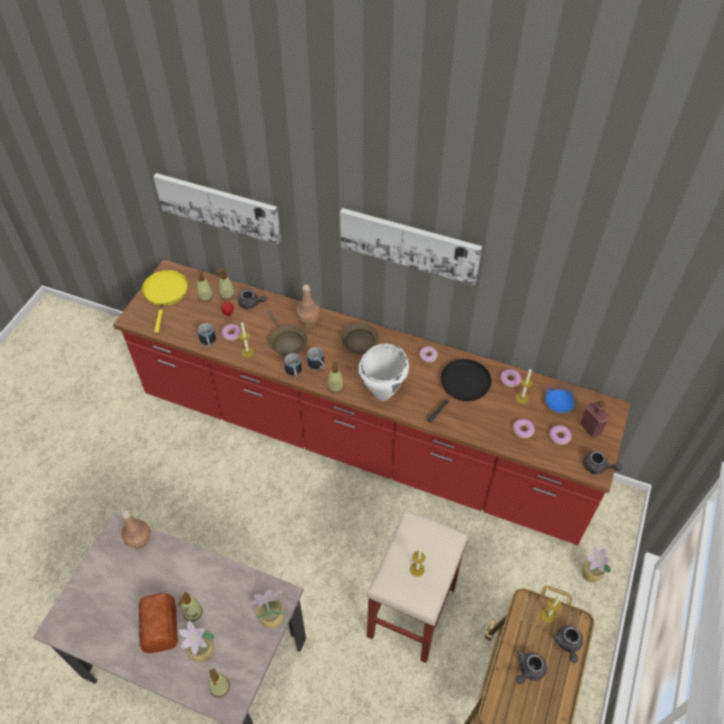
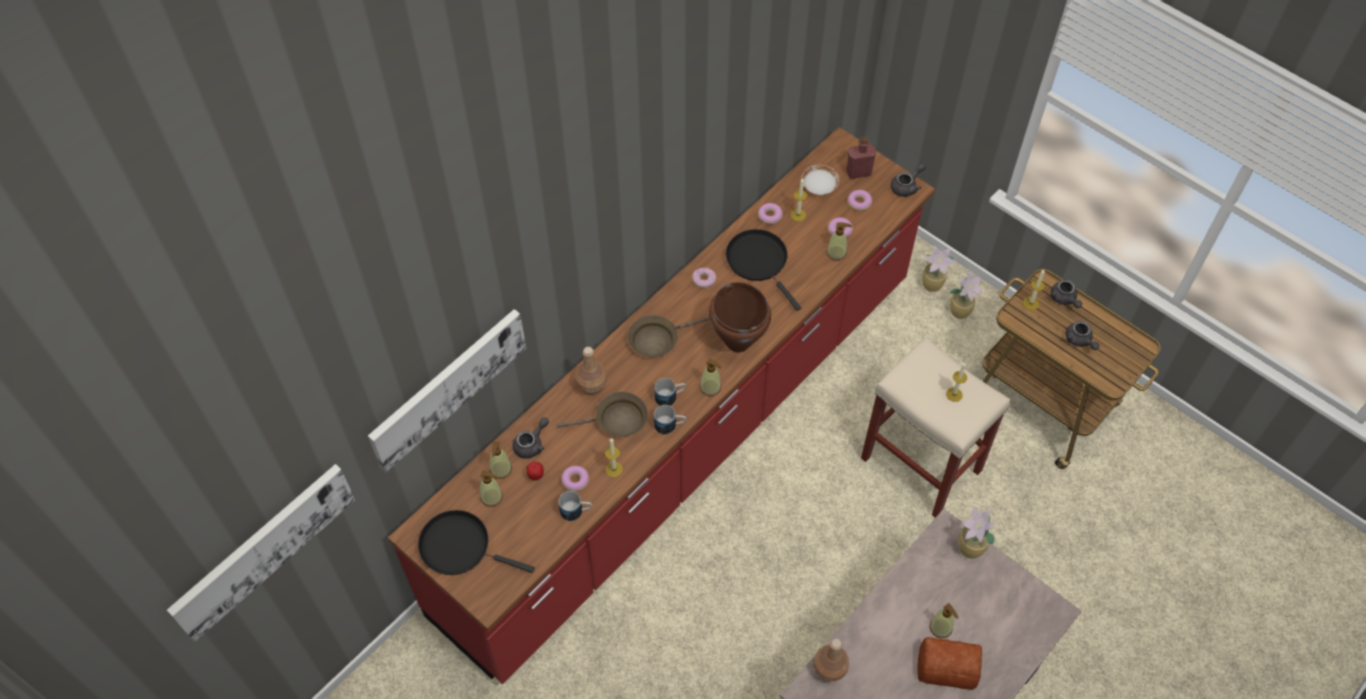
camera: 70 degrees left, 5 degrees up
(166, 293) = (460, 546): yellow frying pan -> black frying pan
(203, 653) = (991, 627): potted plant -> potted plant (961, 311)
(220, 687) = (1033, 618): soap dispenser -> soap dispenser (836, 253)
(383, 392) = (738, 341): white cooking pot -> brown cooking pot
(409, 244) = (646, 195): picture -> picture (262, 549)
(558, 405) = (819, 187): blue plate -> white plate
(568, 644) = (1064, 299): grey teapot -> grey teapot turned 45 degrees clockwise

